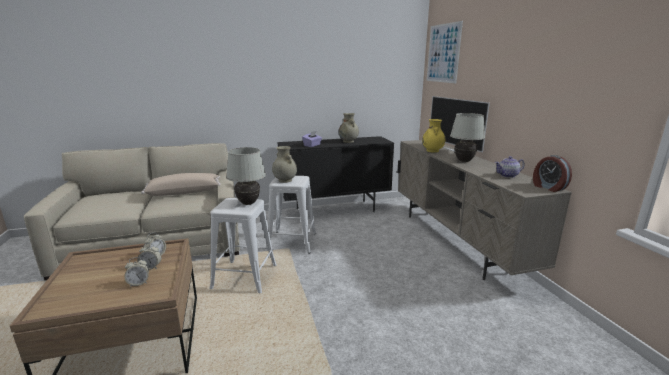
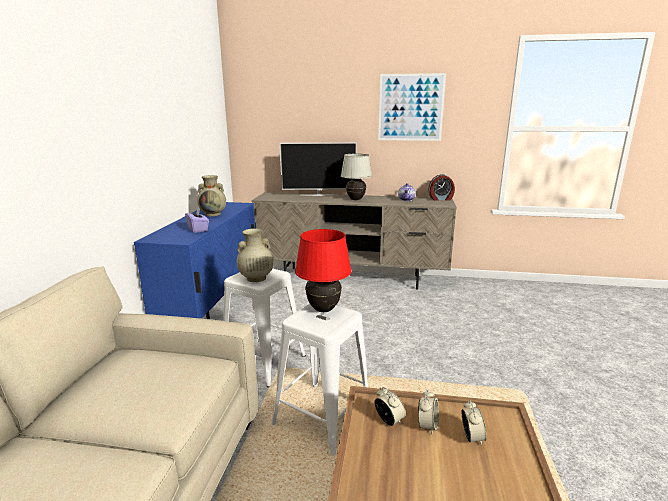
camera: 65 degrees left, 0 degrees up
(184, 192) = (127, 379): beige pillow -> none
(248, 203) = (324, 309): white table lamp -> red table lamp
(335, 210) = (213, 312): black cabinet -> blue cabinet
(432, 151) = (309, 199): yellow vase -> none
(443, 53) = (265, 95): picture -> picture (410, 107)

